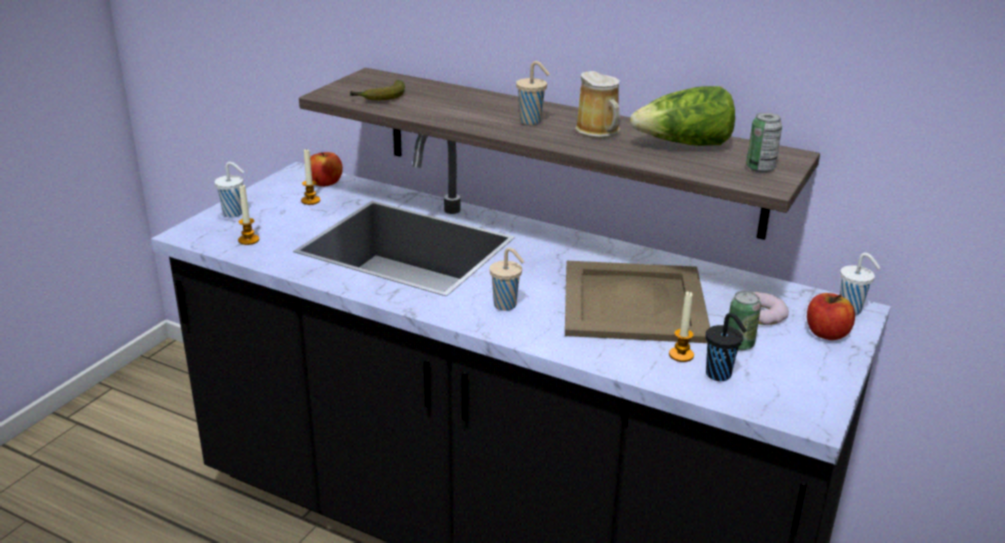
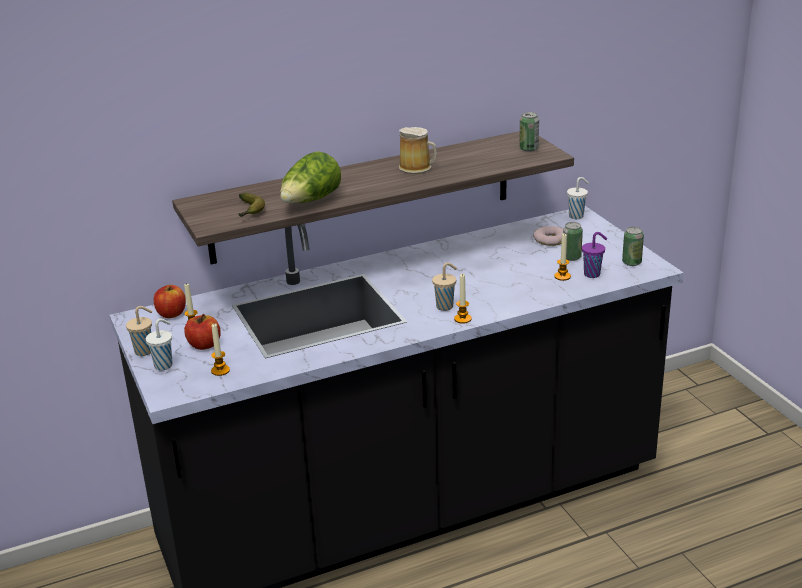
camera: 50 degrees left, 0 degrees up
(492, 325) = (462, 319): none -> candle
(531, 122) = (372, 180): beige cup -> beige cup (145, 351)
(635, 301) = (493, 267): beige tray -> none
(684, 145) = (471, 154): lettuce -> lettuce (311, 201)
(720, 375) = (593, 274): black cup -> purple cup
(797, 394) = (631, 262): none -> can
(826, 333) = (589, 232): apple -> apple (204, 345)

